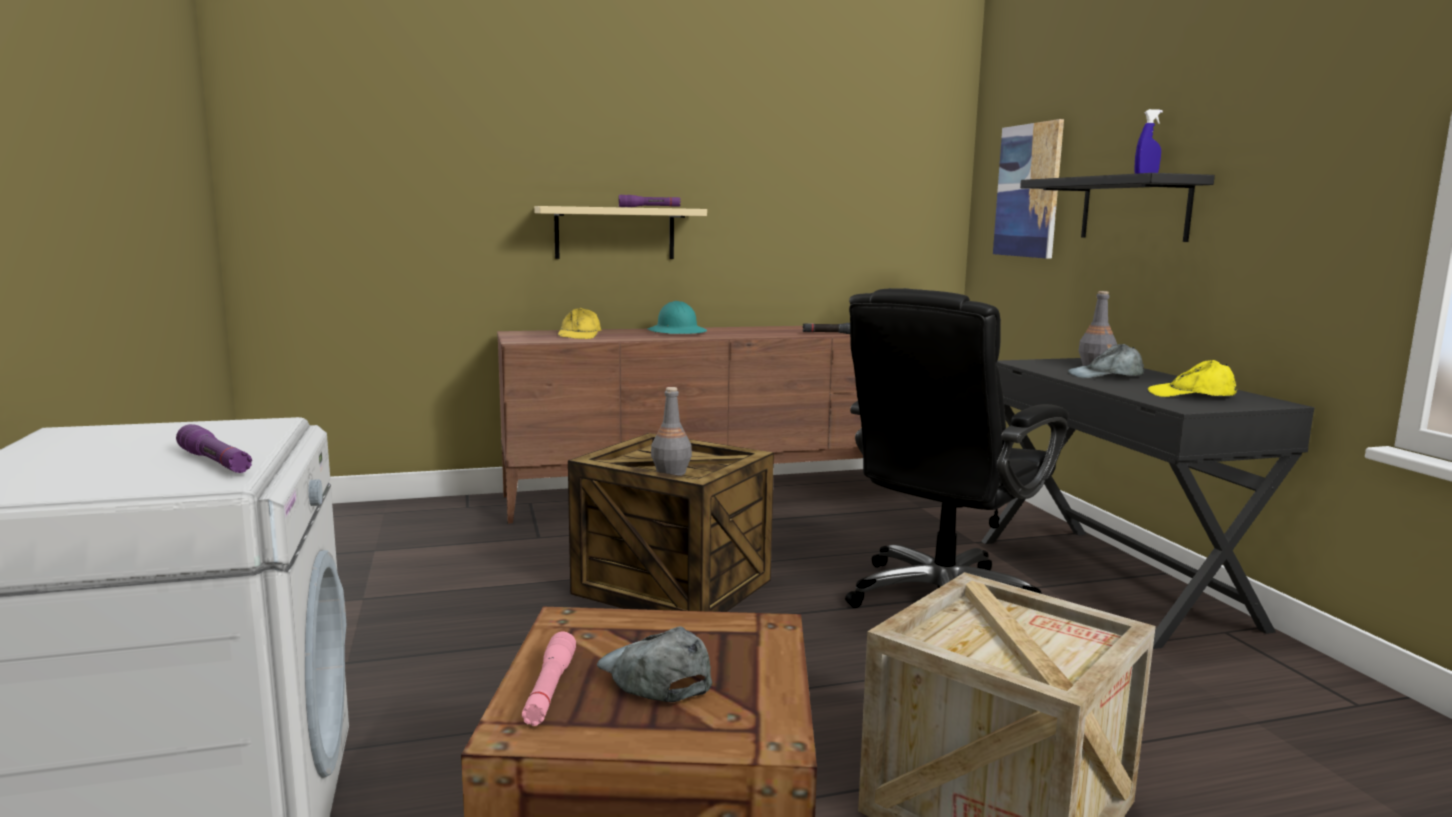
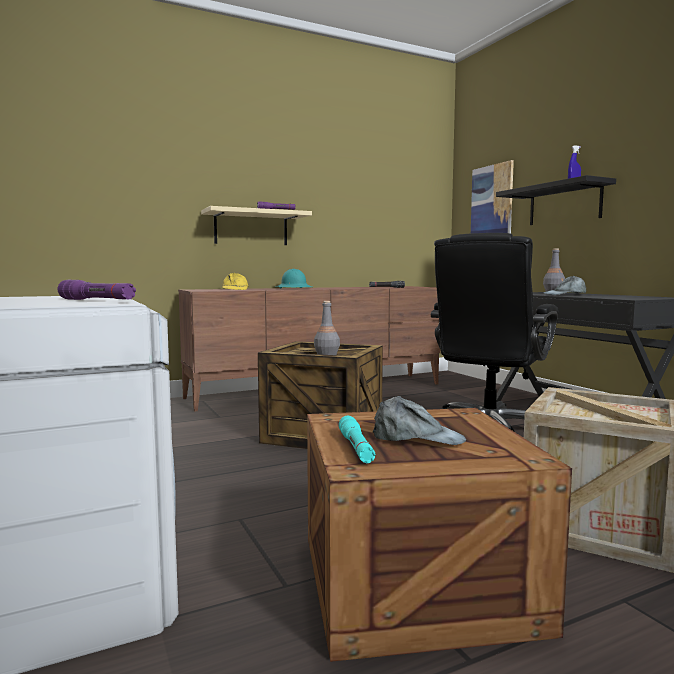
camera: 10 degrees left, 5 degrees down
(549, 690) = (356, 448): pink flashlight -> turquoise flashlight
(654, 675) = (418, 437): grey cap -> grey cap turned 150 degrees clockwise
(1191, 394) = (624, 296): yellow cap -> none

